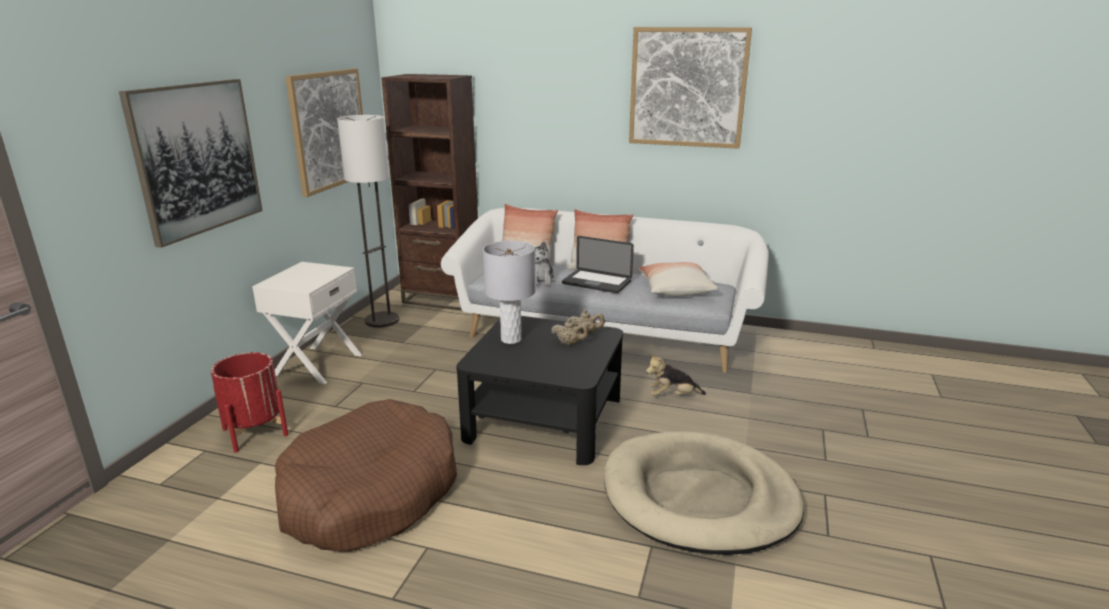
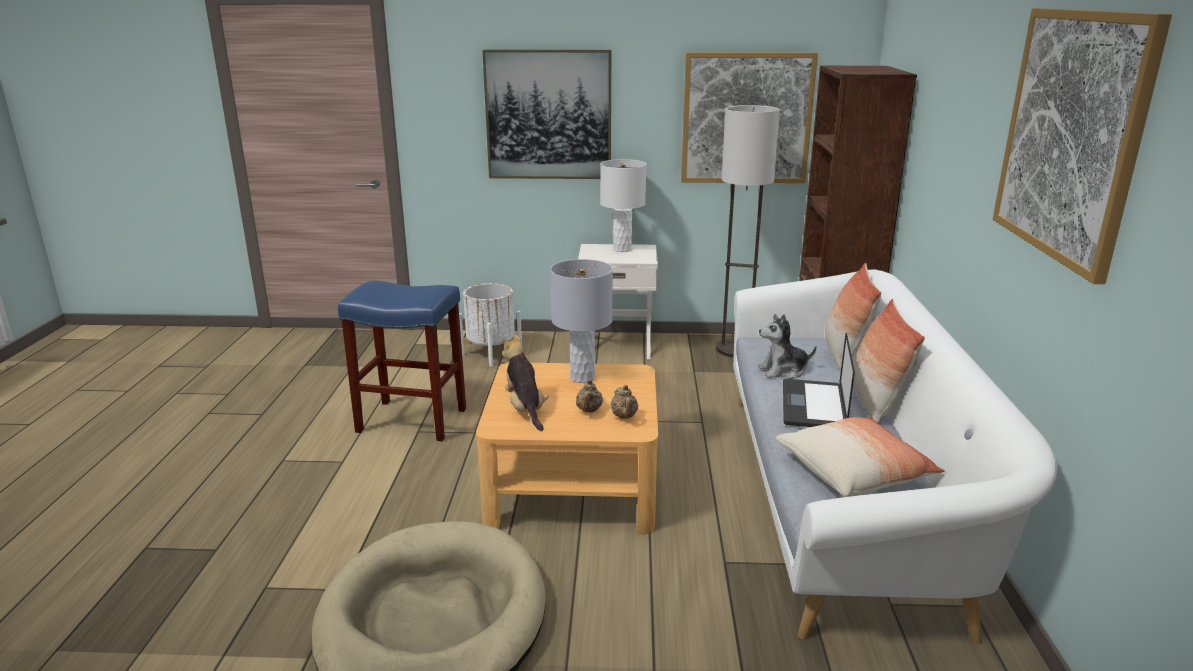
camera: 75 degrees right, 0 degrees up
(255, 432) = (491, 353): red planter -> white planter
(296, 273) = (622, 249): none -> white table lamp
(370, 493) = (413, 420): brown dog bed -> blue stool
(545, 417) = (573, 485): black coffee table -> beige coffee table
(672, 396) = (679, 581): plush toy -> plush toy (525, 409)

